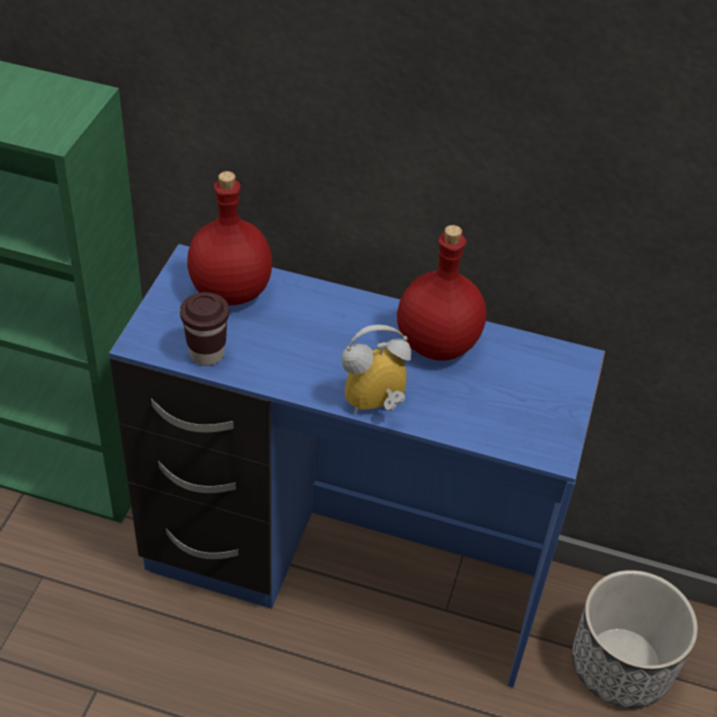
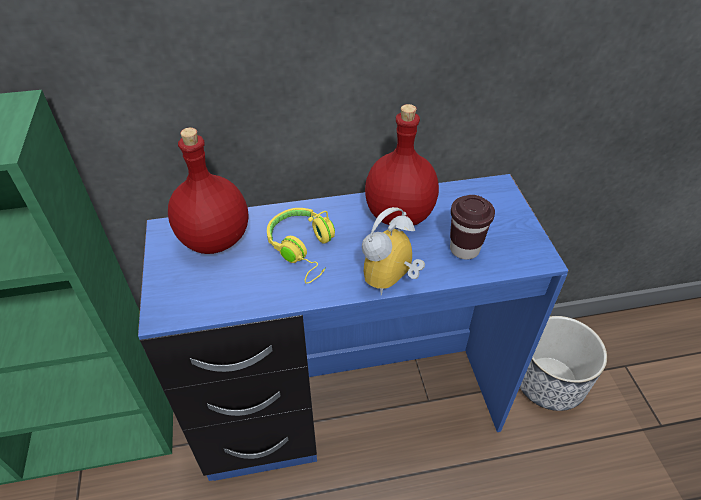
camera: 25 degrees left, 0 degrees up
(207, 354) = (228, 299): brown cup -> brown cup (464, 249)
(311, 338) = (304, 249): none -> yellow headphones

